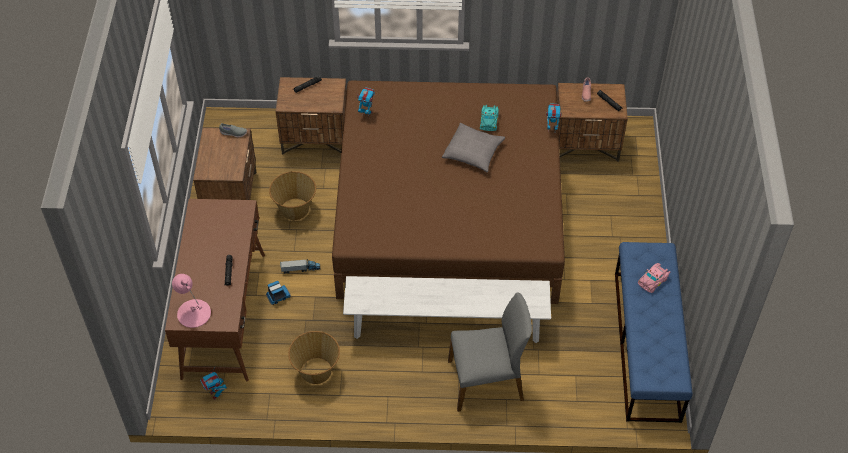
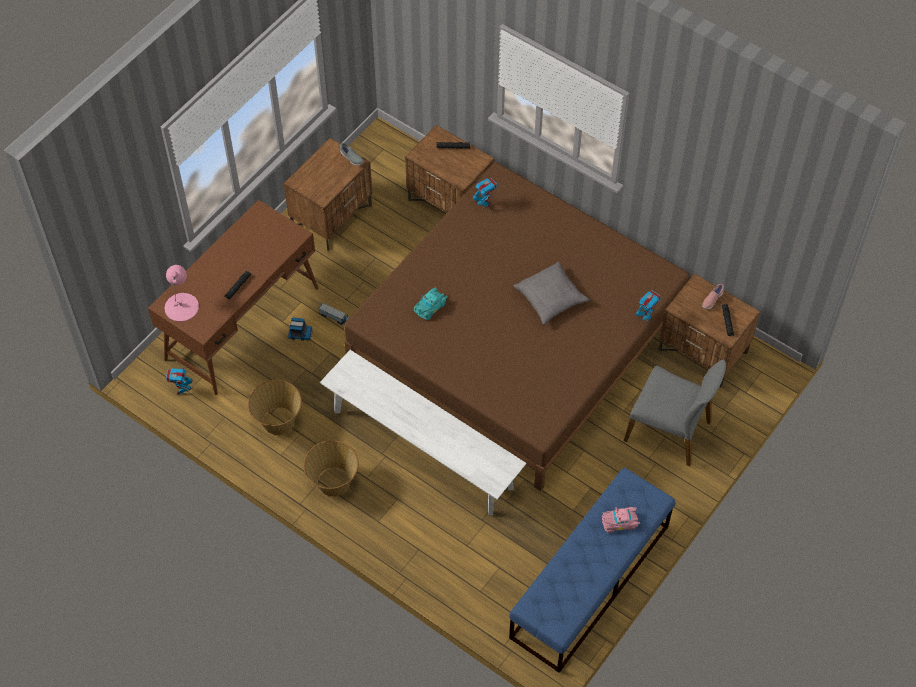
camera: 35 degrees right, 5 degrees up
(295, 209) = (378, 261): basket -> basket (333, 482)
(486, 381) = (415, 522): grey chair -> grey chair (669, 430)
(489, 121) = (592, 275): turquoise toy car -> turquoise toy car (431, 306)

